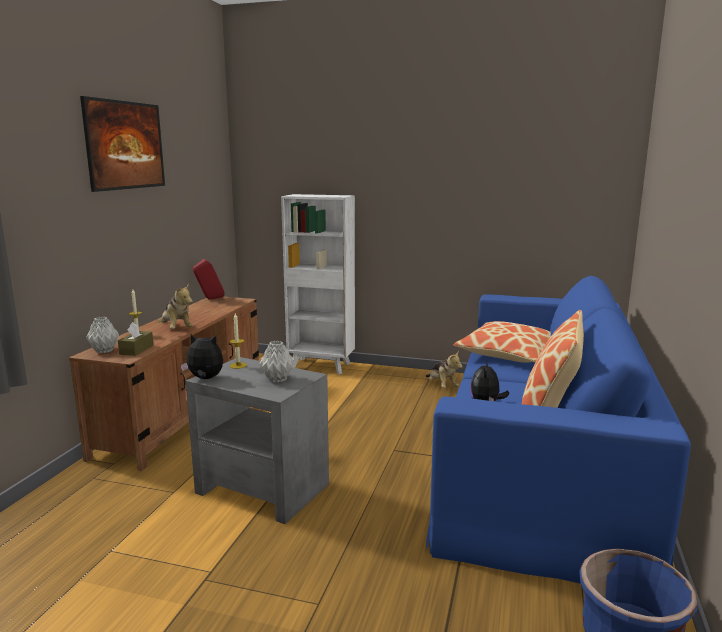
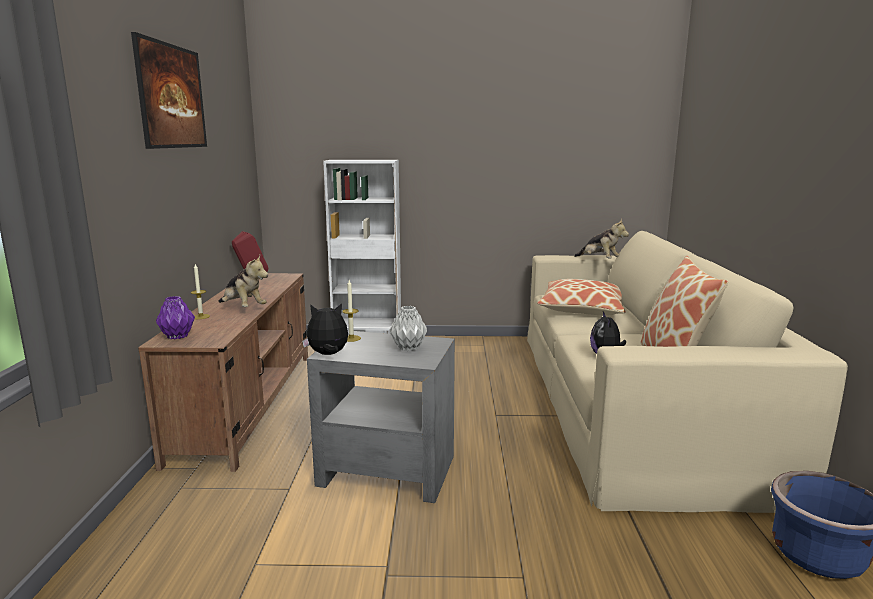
camera: 15 degrees left, 0 degrees up
(105, 350) = (178, 336): grey vase -> purple vase
(136, 350) = (216, 332): brown tissue box -> none
(442, 386) = (501, 350): plush toy -> plush toy (599, 260)
(541, 452) = (631, 400): blue sofa -> beige sofa

